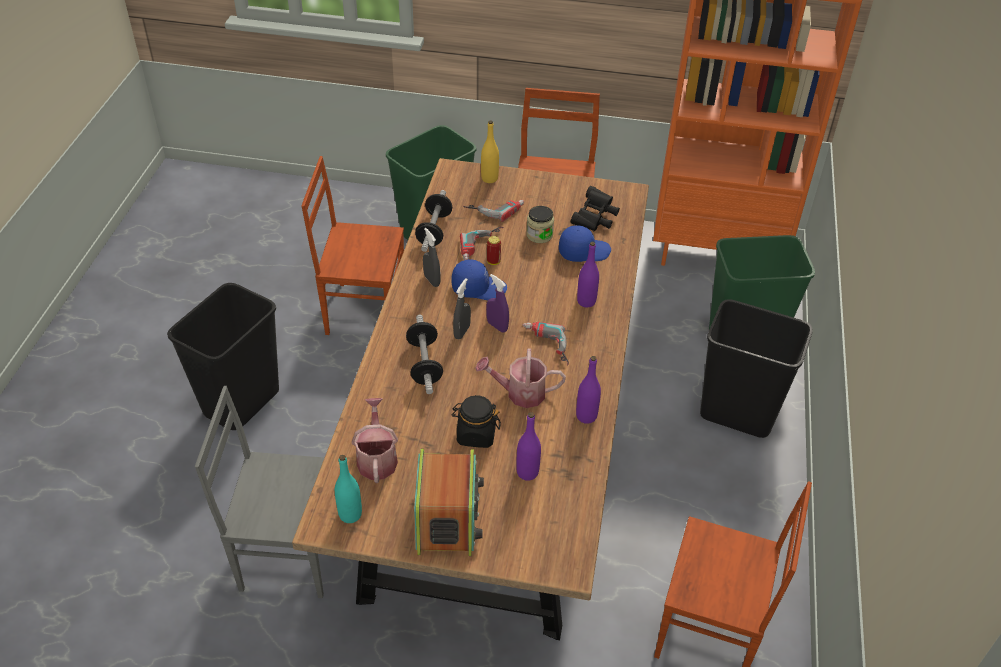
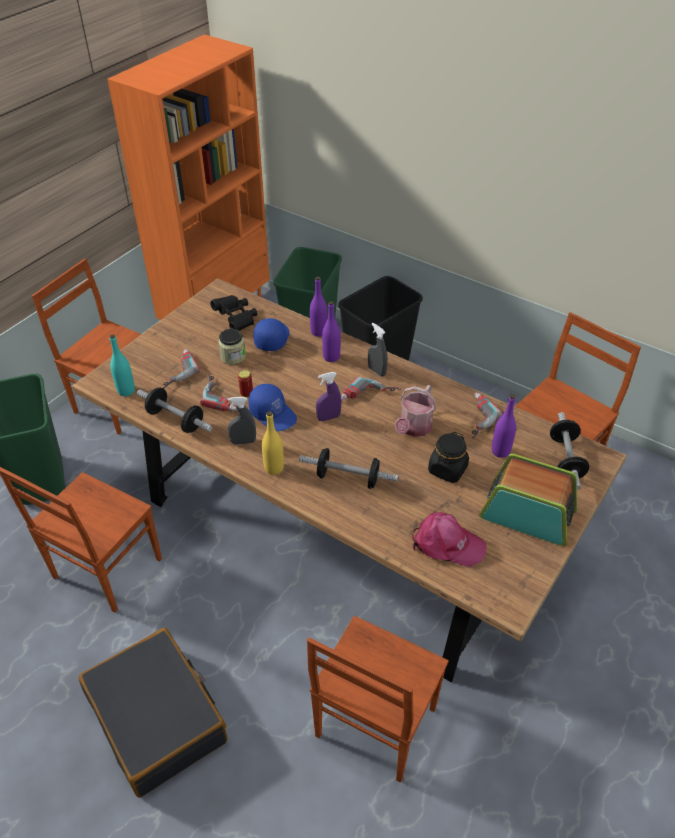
camera: 65 degrees left, 0 degrees up
(241, 401) = (157, 718): black trash can -> black suitcase
(289, 552) = (373, 723): grey chair -> brown chair
(350, 514) = (505, 581): turquoise bottle -> turquoise bottle (126, 391)
(377, 458) = (447, 544): watering can -> pink cap
(462, 332) = (322, 442): grey spray bottle -> grey spray bottle (377, 371)
(478, 287) = (273, 414): blue cap -> blue cap turned 105 degrees clockwise
(489, 178) = (132, 362): yellow bottle -> yellow bottle (274, 468)
(548, 534) = (565, 459): none -> dumbbell
(566, 438) = (474, 418): none -> power drill
(586, 416) = (456, 399): purple bottle -> purple bottle (318, 332)

